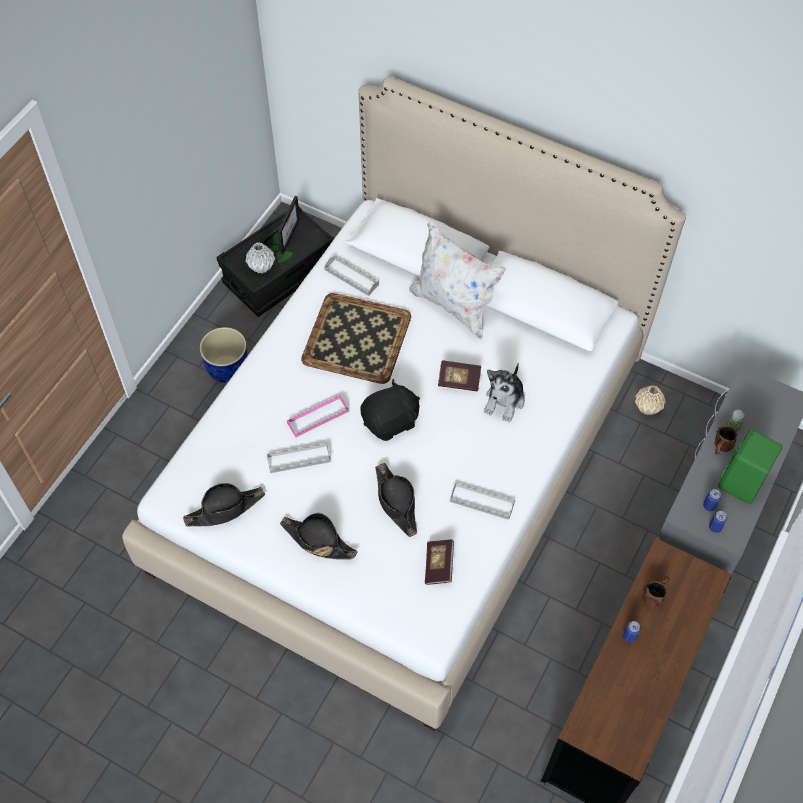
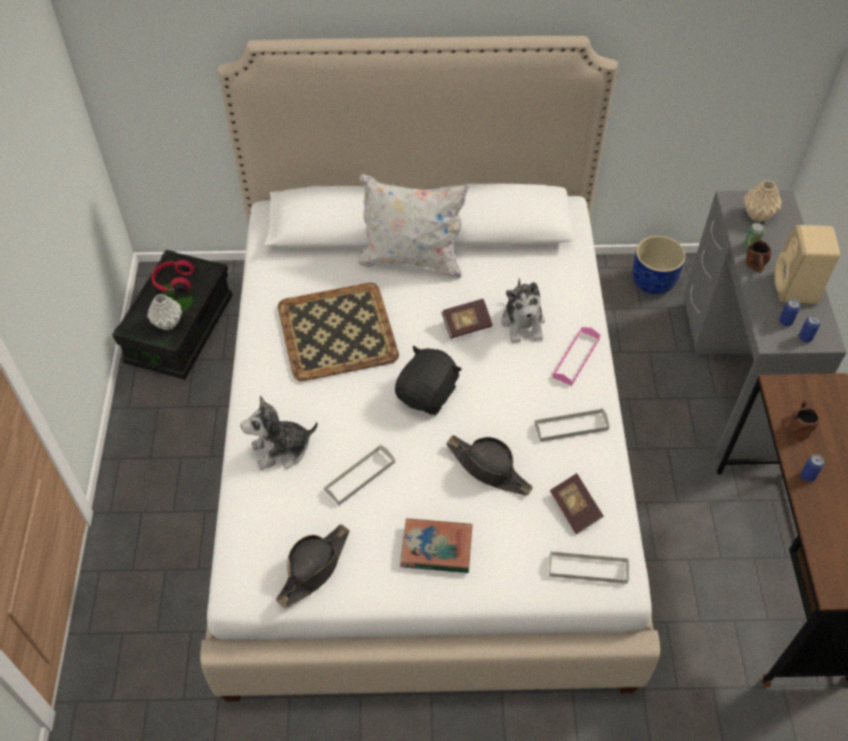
camera: 30 degrees left, 5 degrees down
(228, 367) = (183, 443): blue planter -> blue planter (652, 281)
(258, 411) = (281, 450): none -> plush toy
(285, 235) = (173, 282): picture frame -> red headphones
(317, 417) = (350, 425): pink tray -> pink tray (576, 358)
(318, 540) = (436, 548): black hat -> book
(351, 277) = (291, 277): grey tray -> grey tray (588, 568)
(647, 407) = (610, 293): beige vase -> beige vase (757, 215)
(741, 483) = (796, 289): green speaker -> beige speaker

